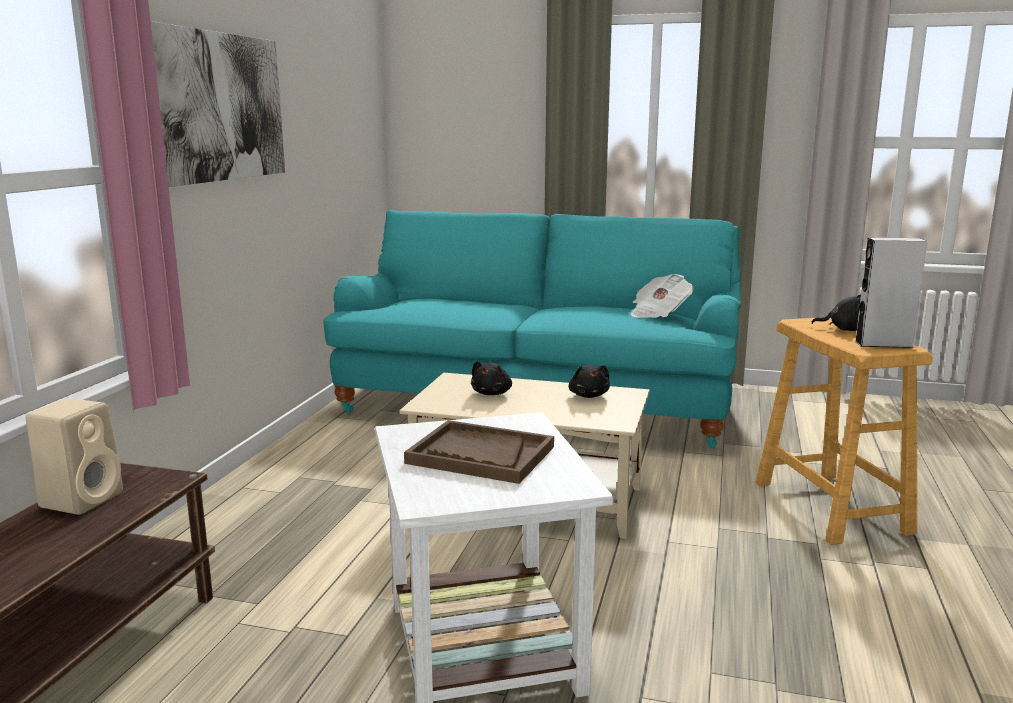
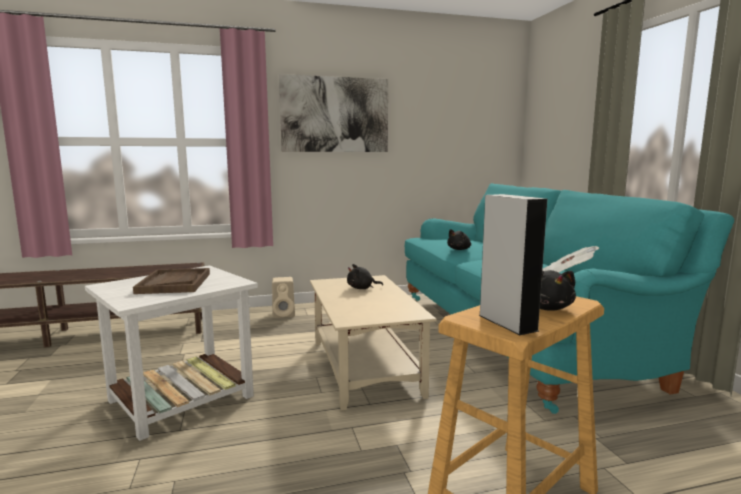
camera: 60 degrees right, 5 degrees down
(83, 499) = (164, 267): beige speaker -> beige speaker (284, 314)
(588, 395) = (393, 306): black plush toy -> black plush toy (459, 249)

